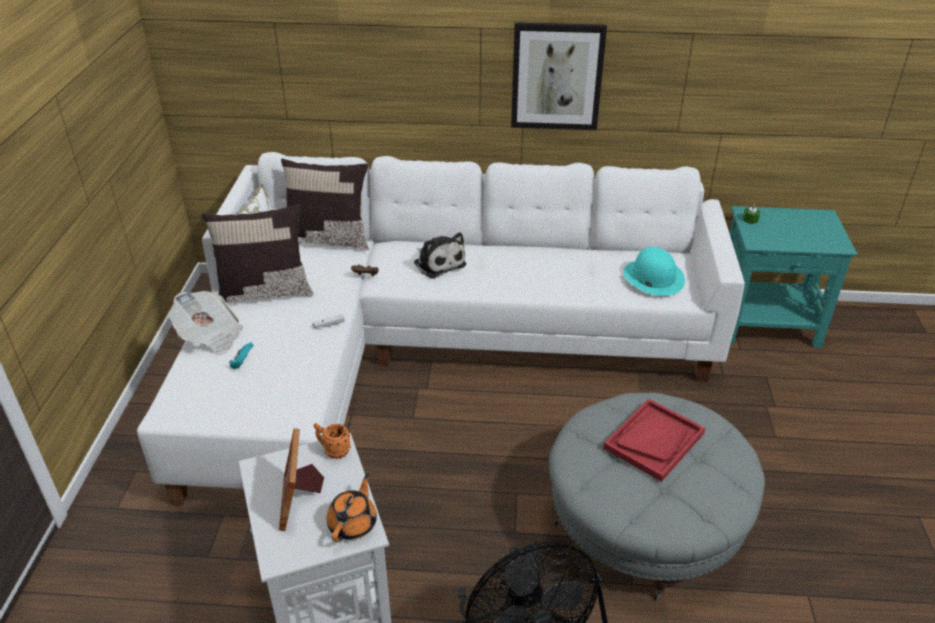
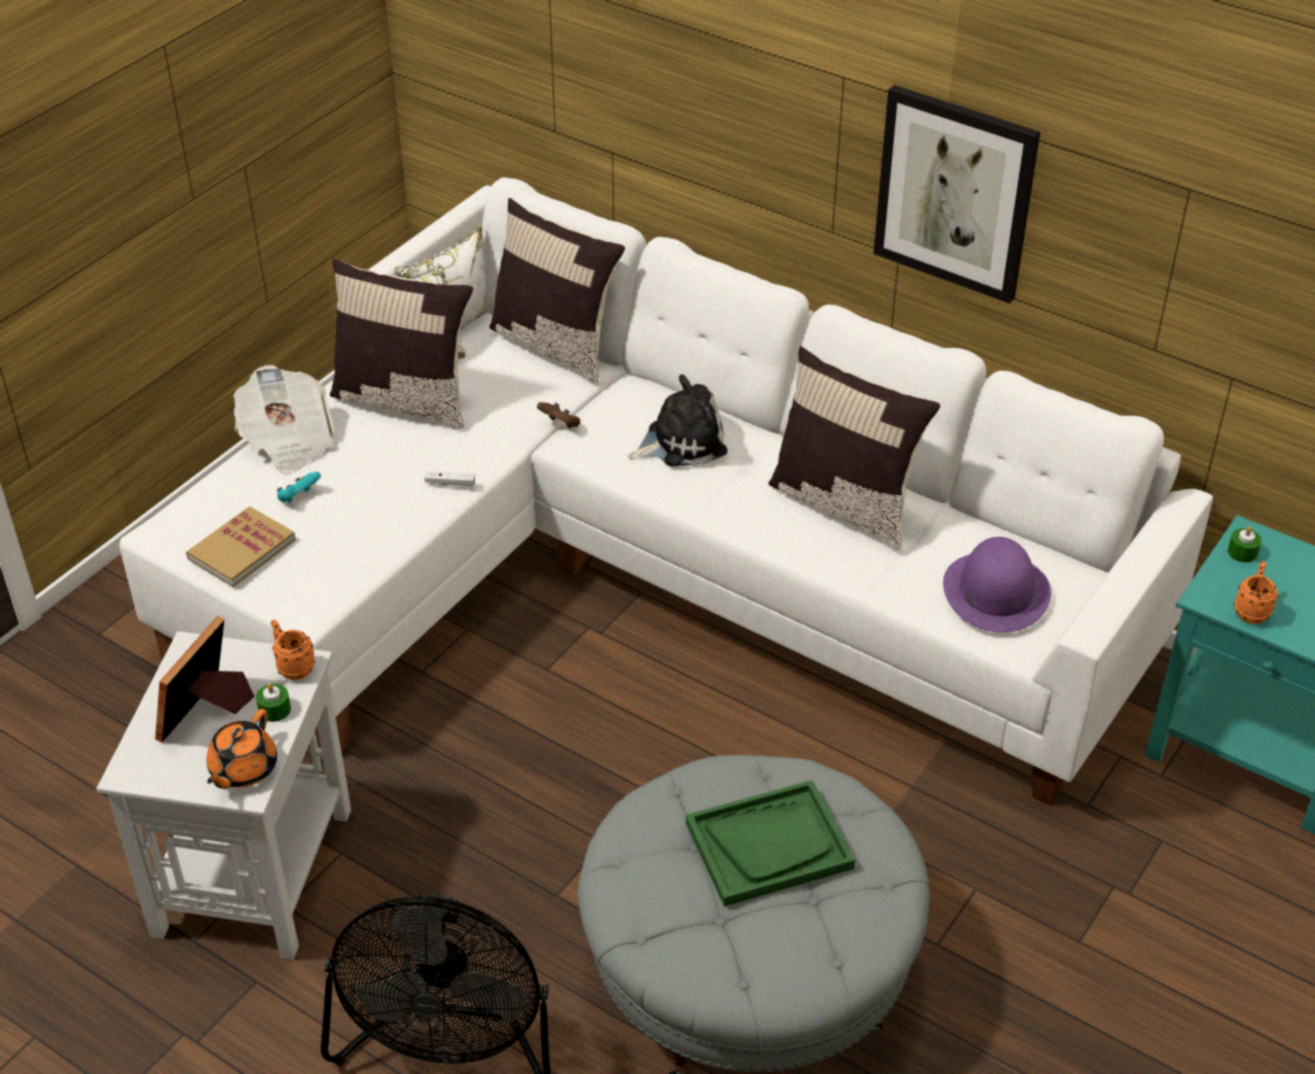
camera: 30 degrees right, 5 degrees up
(229, 404) = (241, 549): none -> book
(343, 479) = (274, 709): none -> green candle
(353, 523) = (243, 769): orange teapot -> orange teapot turned 150 degrees clockwise
(438, 263) = (681, 442): plush toy -> plush toy turned 105 degrees counterclockwise
(546, 264) = (845, 504): none -> pillow
(653, 277) = (995, 591): turquoise hat -> purple hat
(654, 440) = (769, 845): red tray -> green tray
(778, 241) = (1251, 610): none -> orange mug

